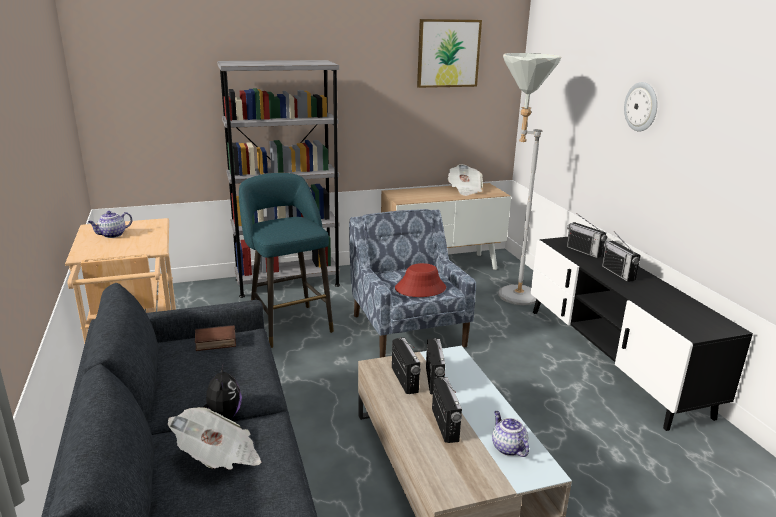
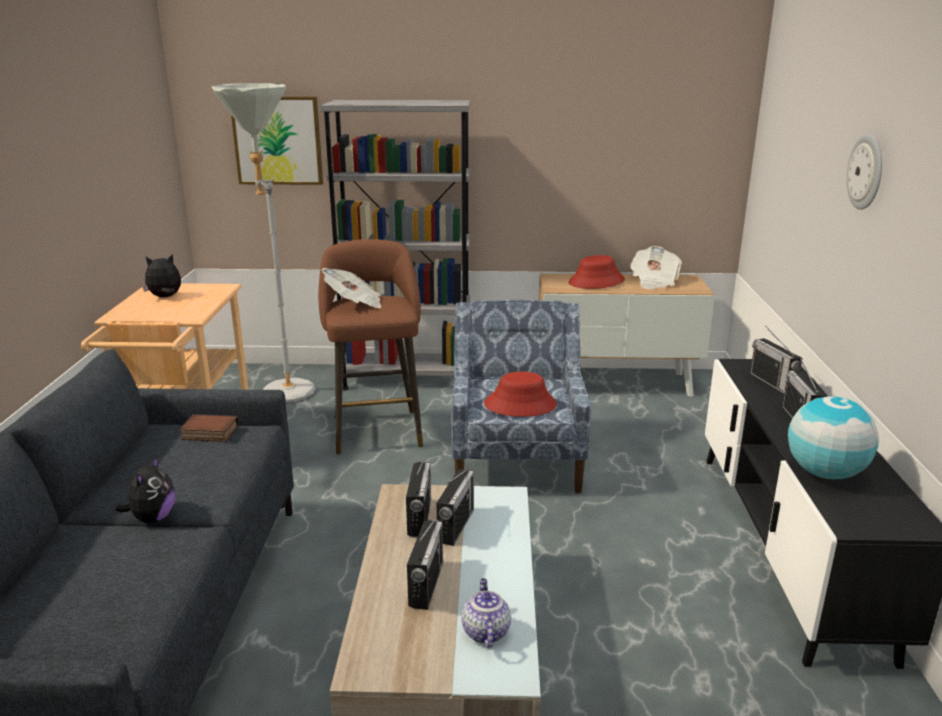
camera: 20 degrees right, 0 degrees up
(112, 235) = (165, 297): teapot -> plush toy
(219, 457) = (105, 564): newspaper -> newspaper (354, 303)
(288, 323) = (376, 428): turquoise stool -> brown stool
(426, 193) = (596, 282): none -> red hat
(448, 53) = (641, 92): picture -> picture (277, 140)
(509, 294) = (688, 432): grey floor lamp -> grey floor lamp (282, 388)
(657, 304) = (825, 473): none -> globe

